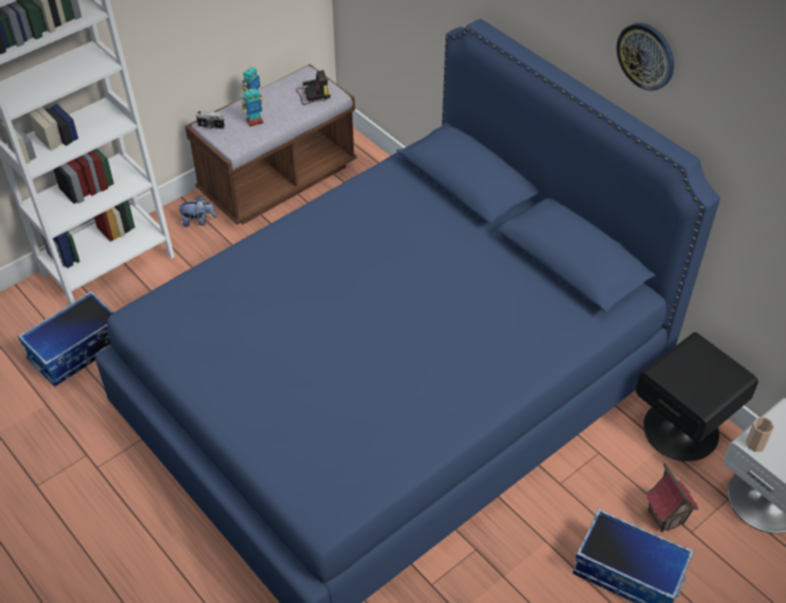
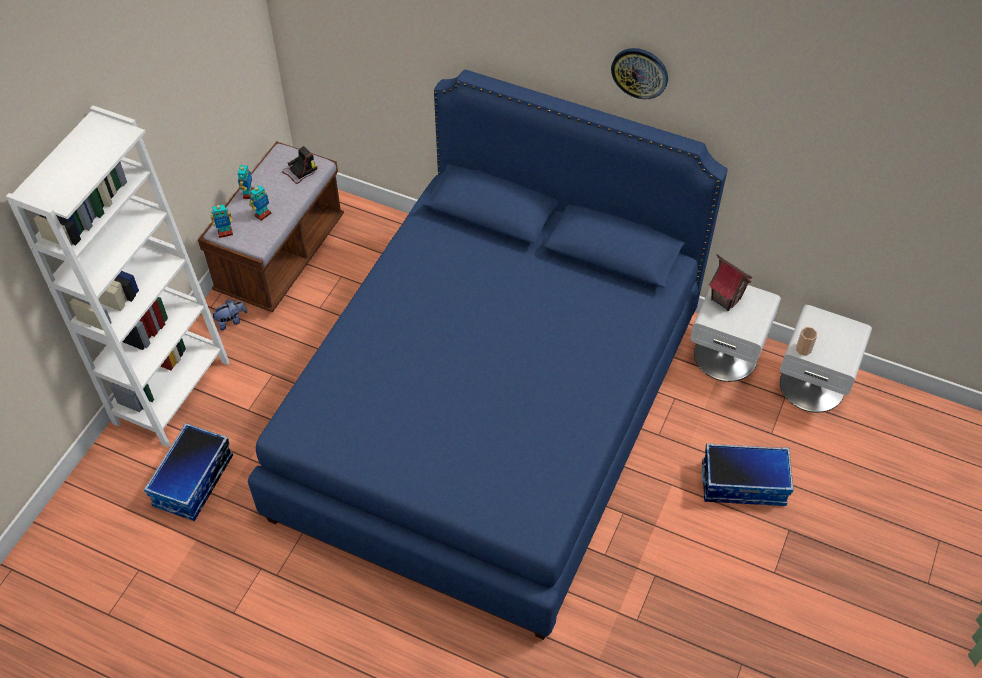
camera: 25 degrees left, 5 degrees up
(211, 126) = (225, 232): camera -> toy robot
(666, 517) = (748, 429): toy house -> toy house (726, 299)
(681, 429) = (726, 355): black nightstand -> white nightstand

